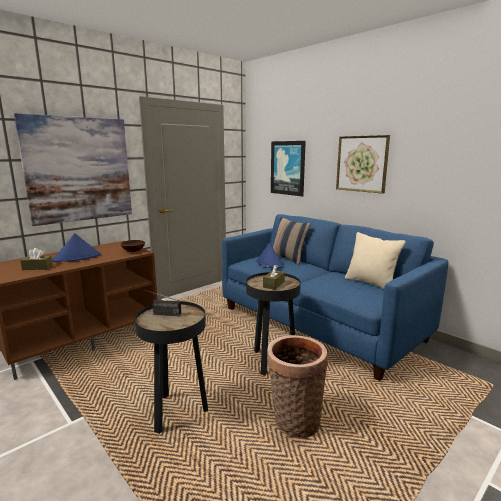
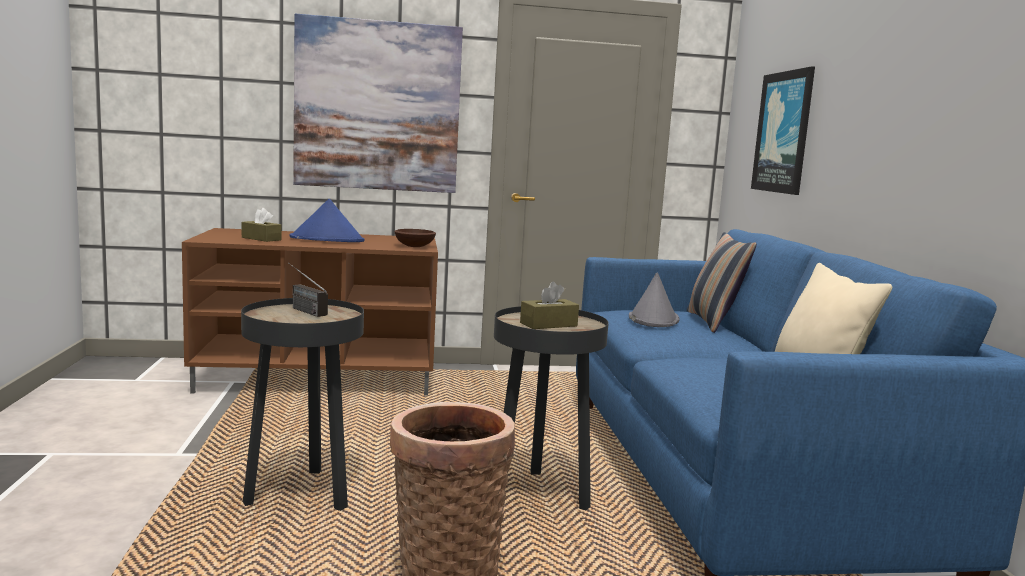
camera: 35 degrees right, 5 degrees down
(269, 263) = (653, 319): blue hat -> grey hat
(362, 164) = (902, 110): picture -> none

